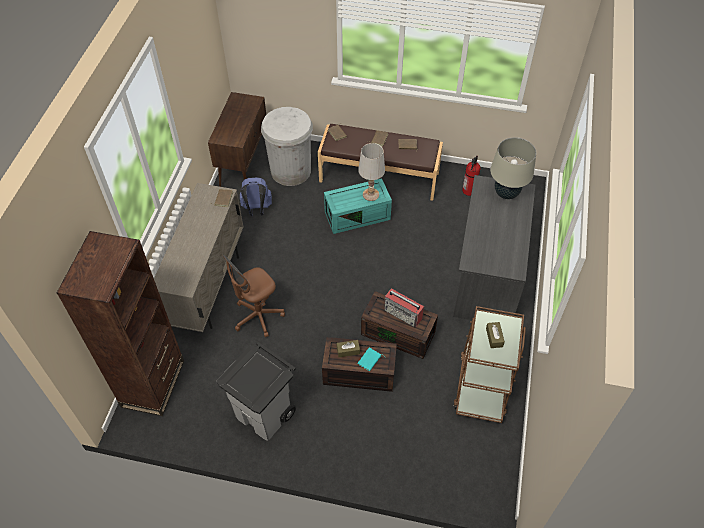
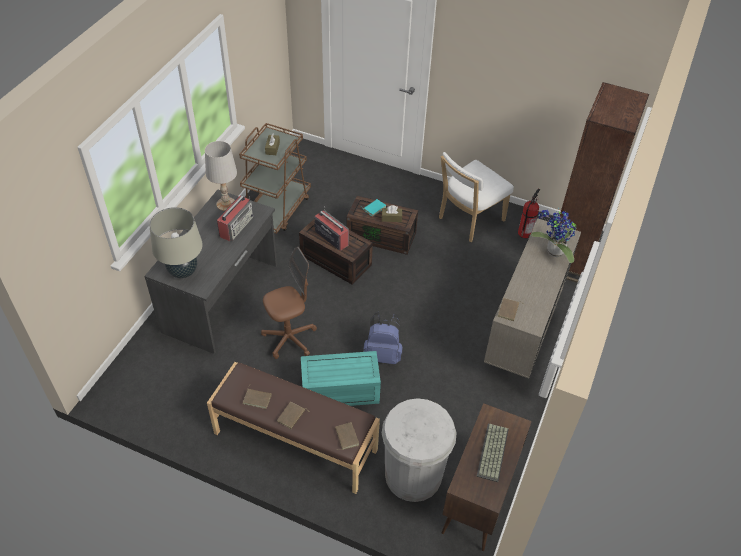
camera: 170 degrees left, 5 degrees down
(180, 261) = (553, 252): none -> potted plant
(234, 120) = (493, 453): none -> keyboard
(257, 209) = (464, 422): blue backpack -> blue backpack (382, 354)
(258, 316) = (470, 298): brown office chair -> brown office chair (289, 339)
(265, 414) = (468, 220): grey trash can -> white chair
(370, 194) = (323, 367): white table lamp -> white table lamp (226, 204)
(469, 191) = (189, 398): fire extinguisher -> fire extinguisher (525, 232)
(484, 243) = (237, 226): none -> radio

